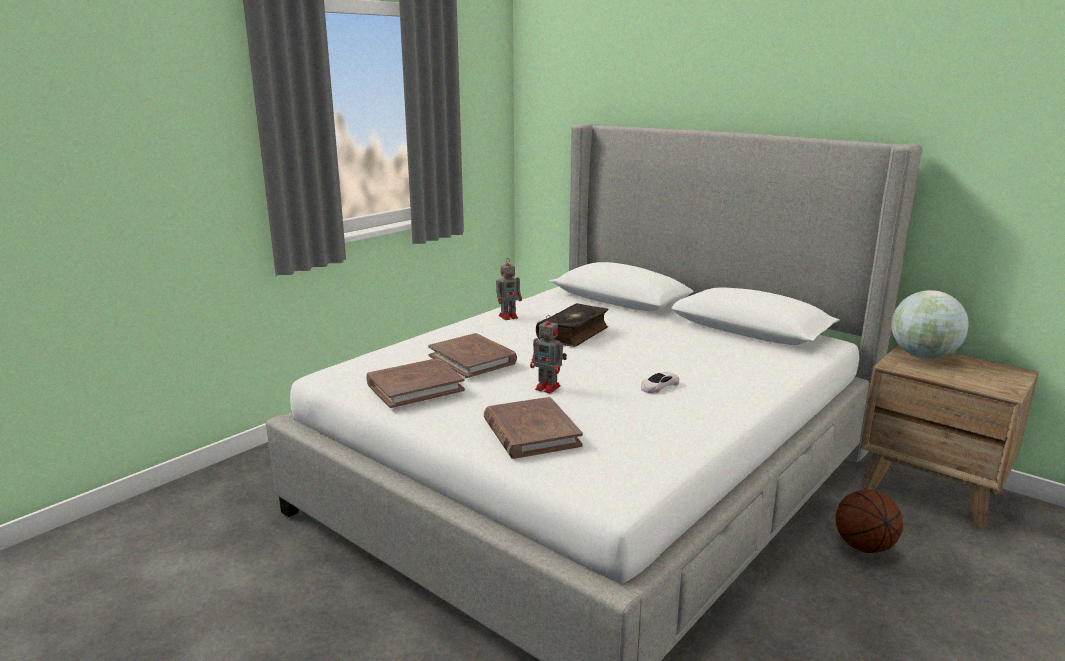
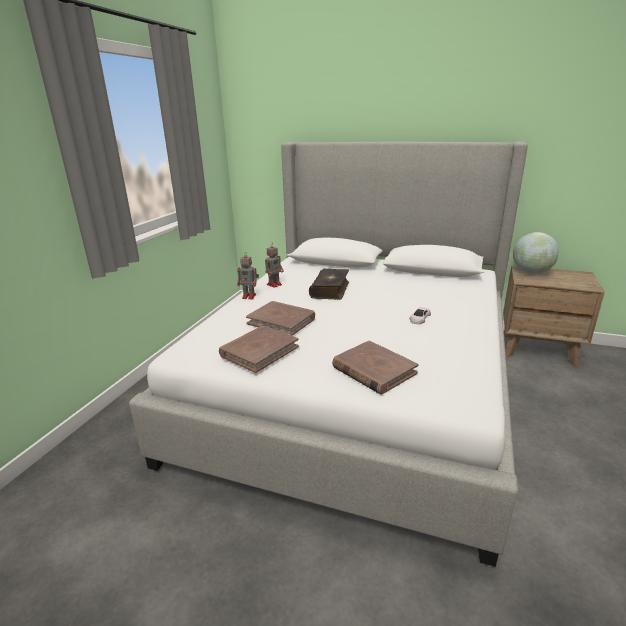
camera: 20 degrees left, 5 degrees up
(549, 388) = (351, 333): toy robot -> toy robot (250, 296)
(863, 546) = (532, 392): basketball -> none

